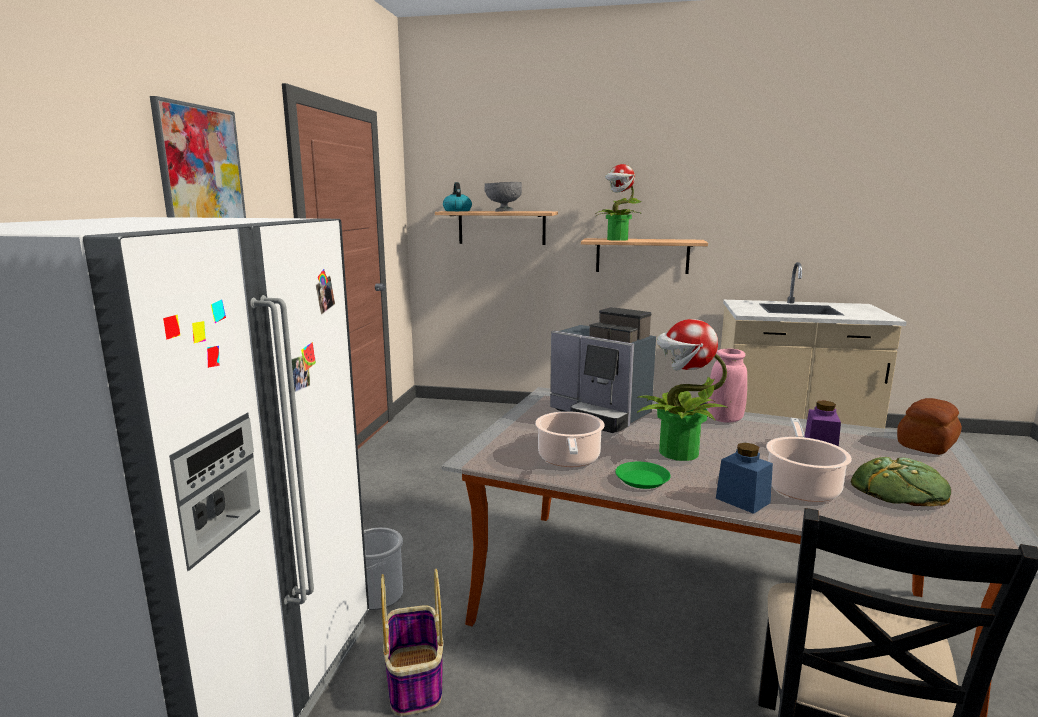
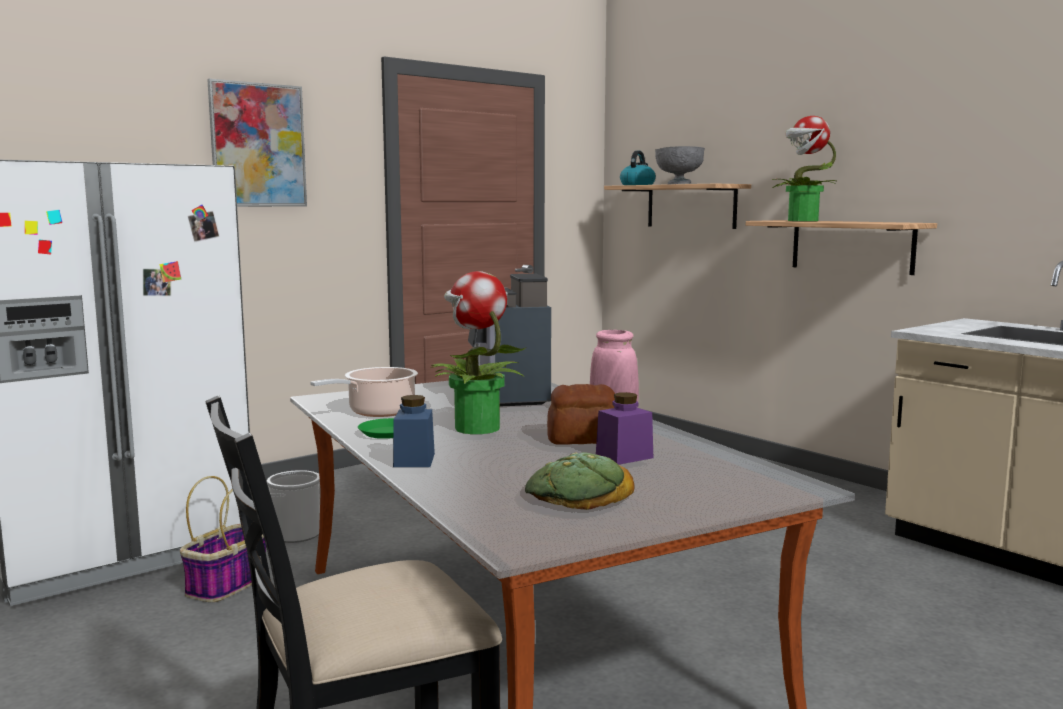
camera: 40 degrees right, 5 degrees down
(802, 486) = (496, 468): cooking pot -> none
(927, 444) = (774, 484): bread -> bread (583, 439)

